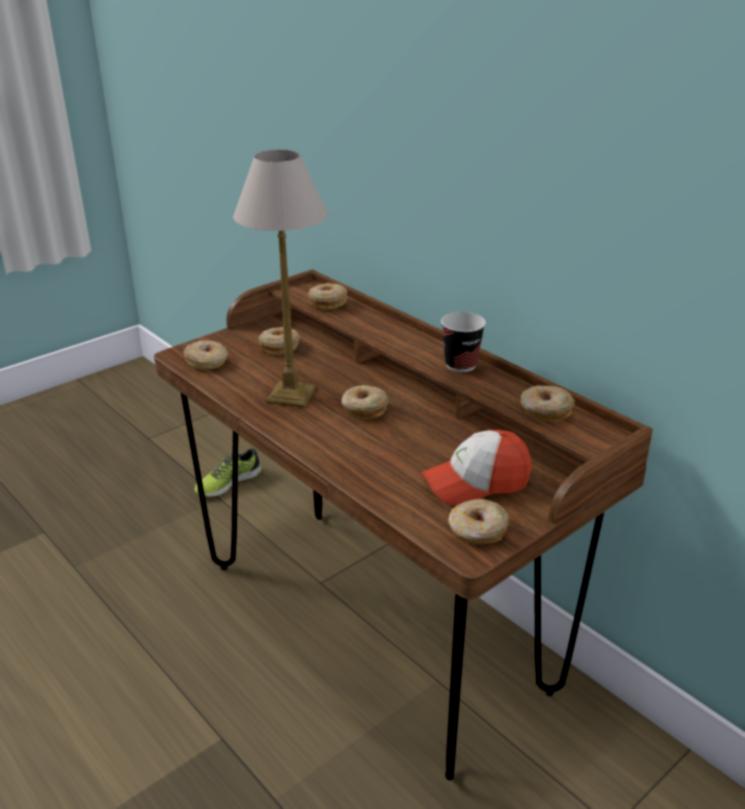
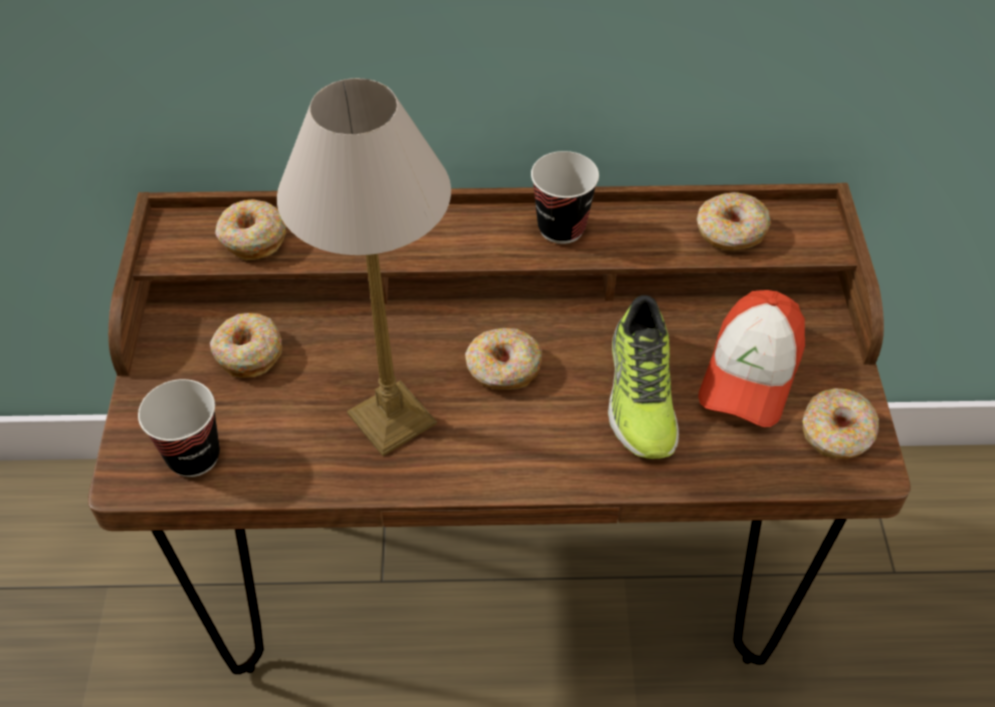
camera: 50 degrees left, 20 degrees up
(207, 361) = (193, 456): donut -> cup
(228, 482) = (86, 555): shoe -> shoe (639, 394)

